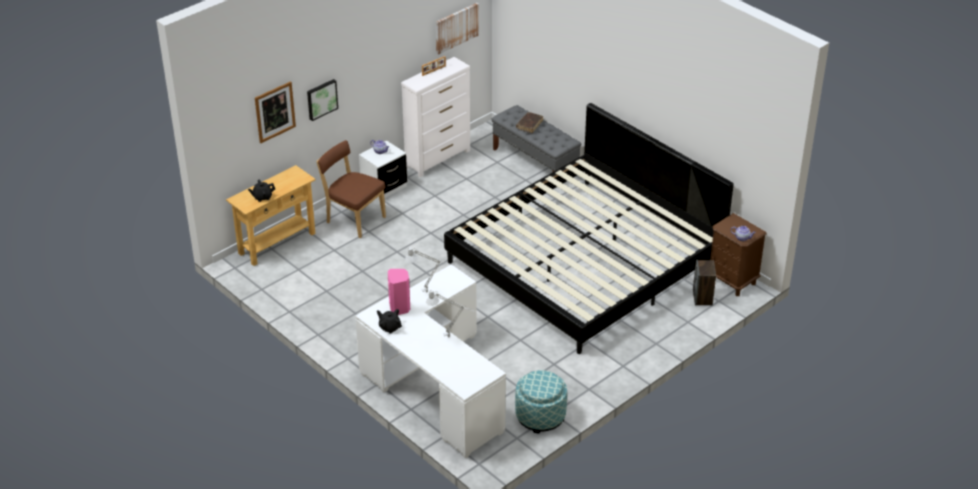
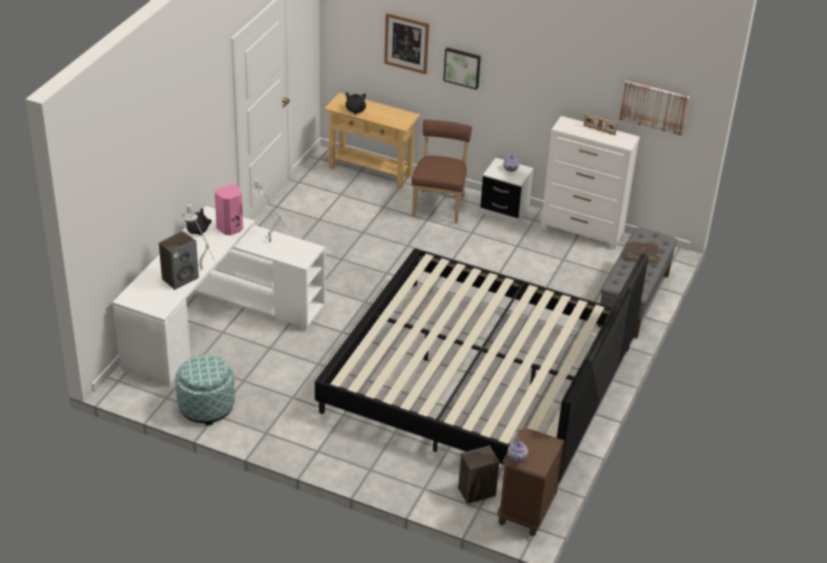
camera: 65 degrees right, 0 degrees up
(454, 352) = (180, 278): none -> speaker

